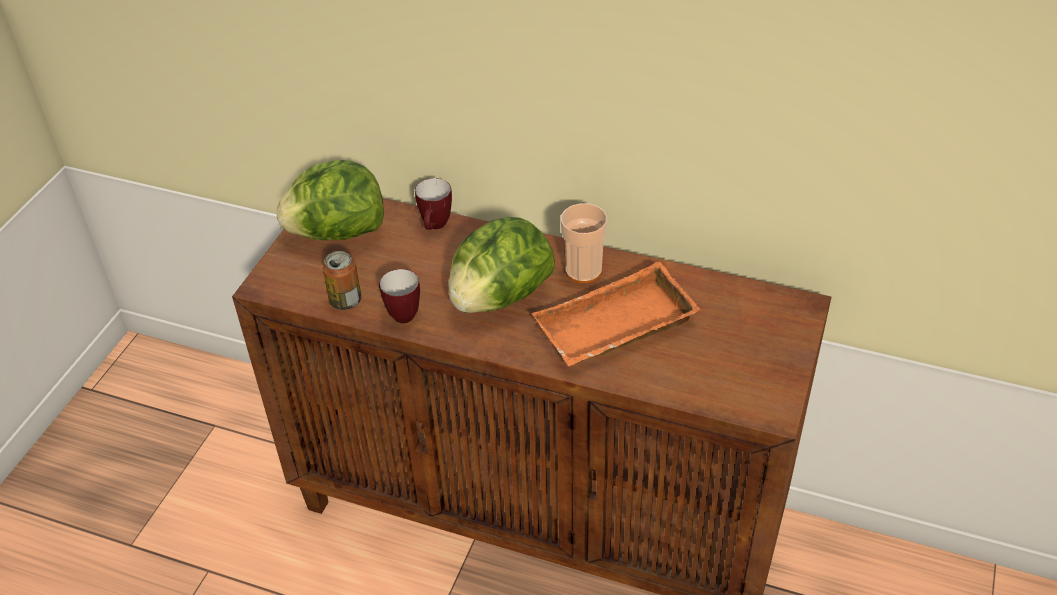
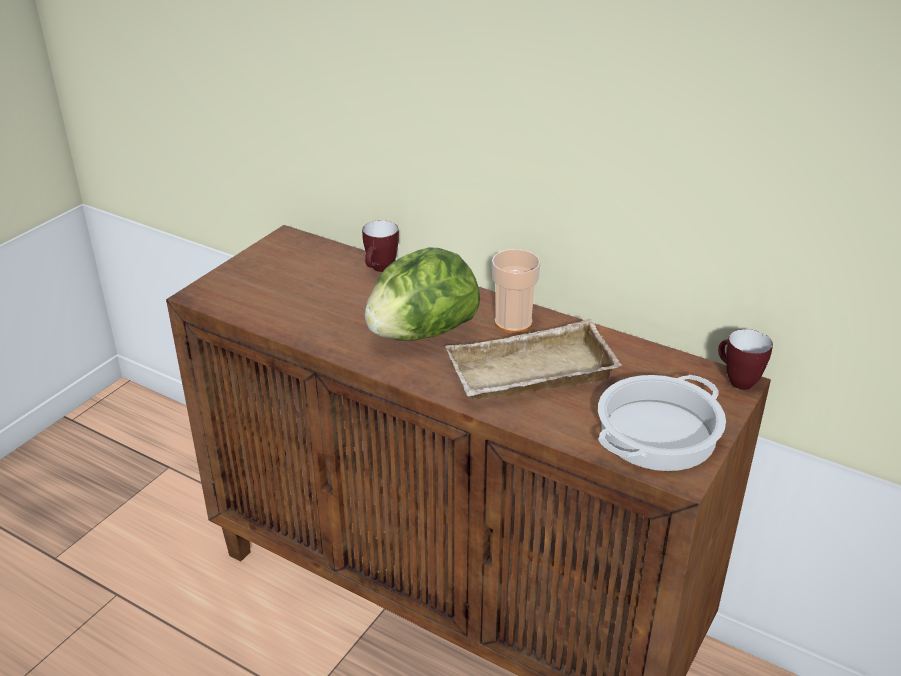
camera: 10 degrees right, 10 degrees down
(338, 233) = (285, 263): lettuce -> none
(345, 301) = (270, 316): can -> none
(399, 314) = (317, 334): mug -> mug (736, 381)
(615, 329) = (530, 376): orange tray -> beige tray
(744, 371) = (657, 432): none -> cooking pot

